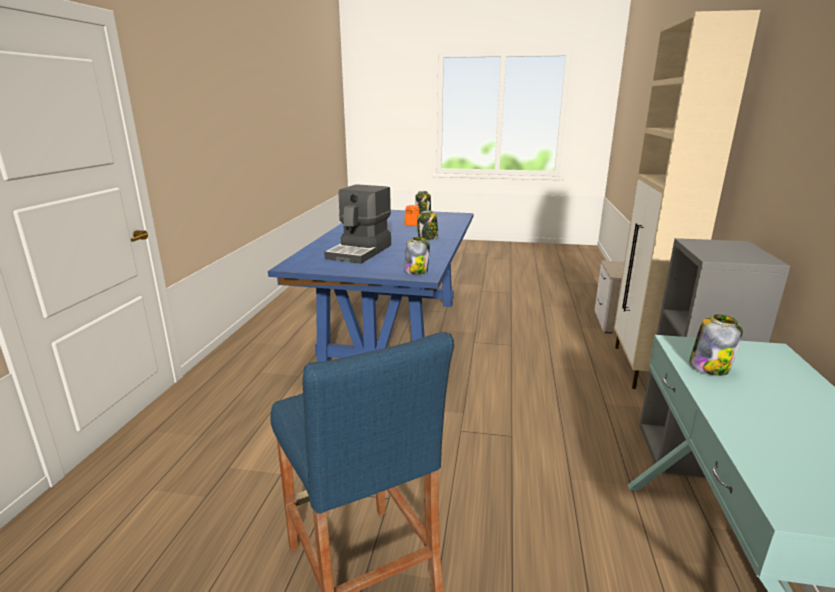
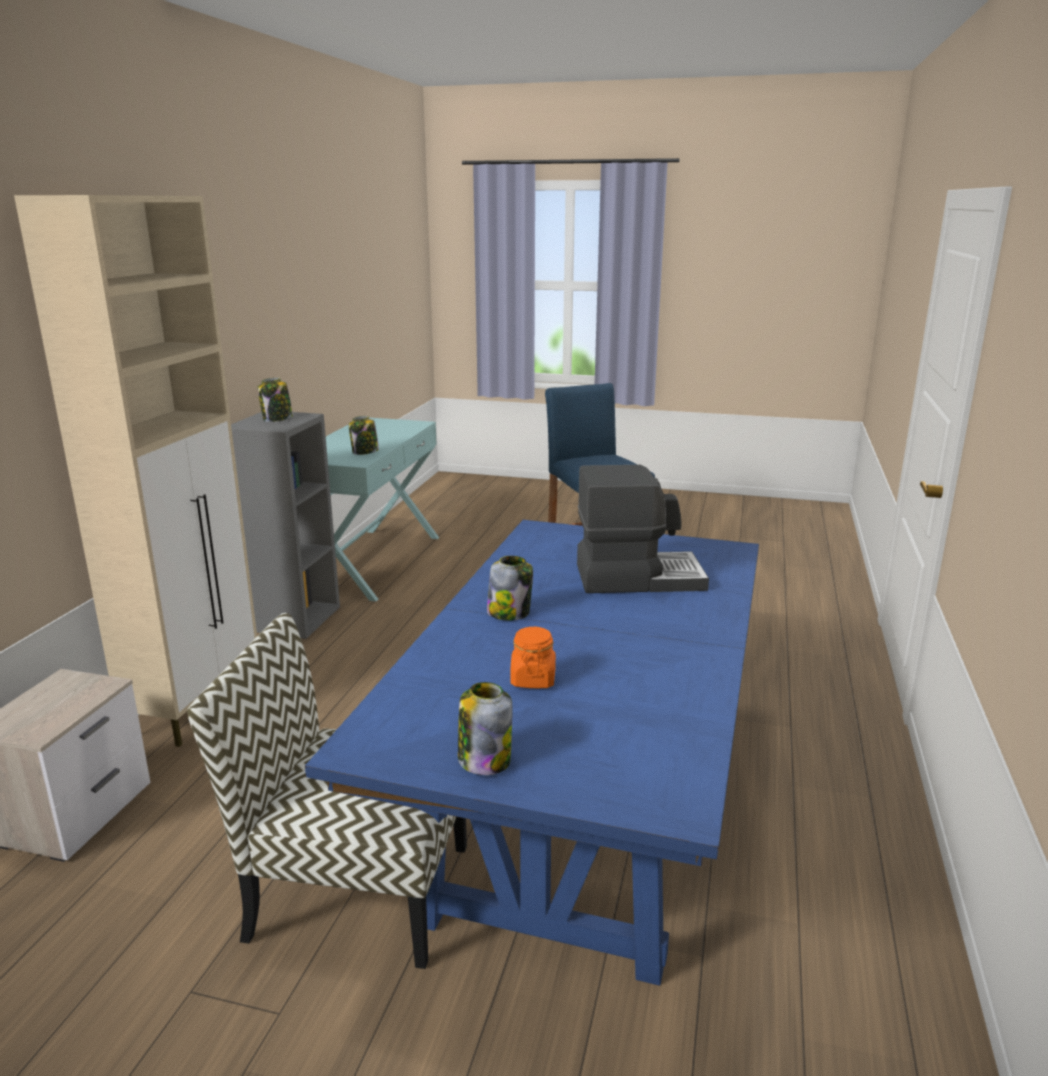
camera: 175 degrees left, 0 degrees up
(360, 252) = (638, 577): coffee machine -> coffee machine turned 60 degrees clockwise
(416, 271) = (547, 535): jar -> jar (277, 419)
(477, 309) = (356, 891): none -> chair

